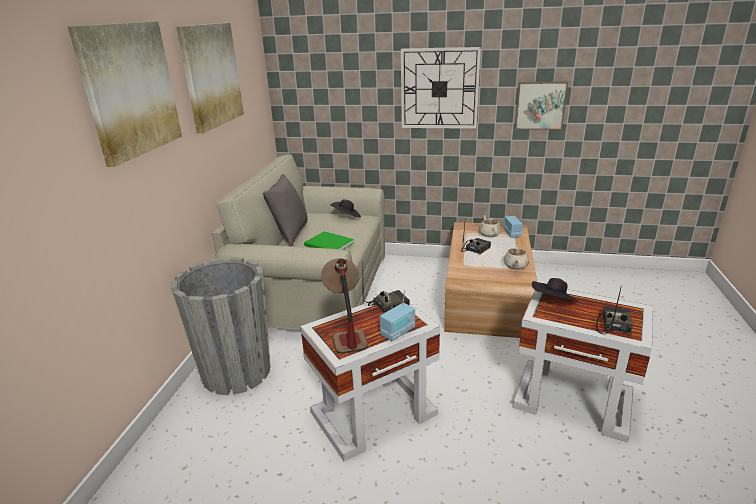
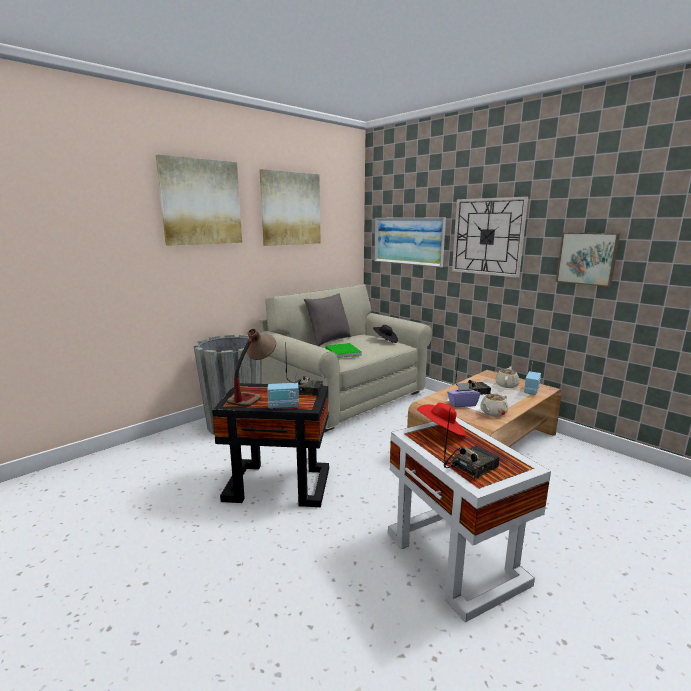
camera: 35 degrees right, 10 degrees down
(338, 97) = (408, 241): none -> picture
(375, 413) = (279, 484): white side table -> black side table
(484, 265) = (462, 404): none -> purple tissue box
(553, 302) = (442, 431): black hat -> red hat

